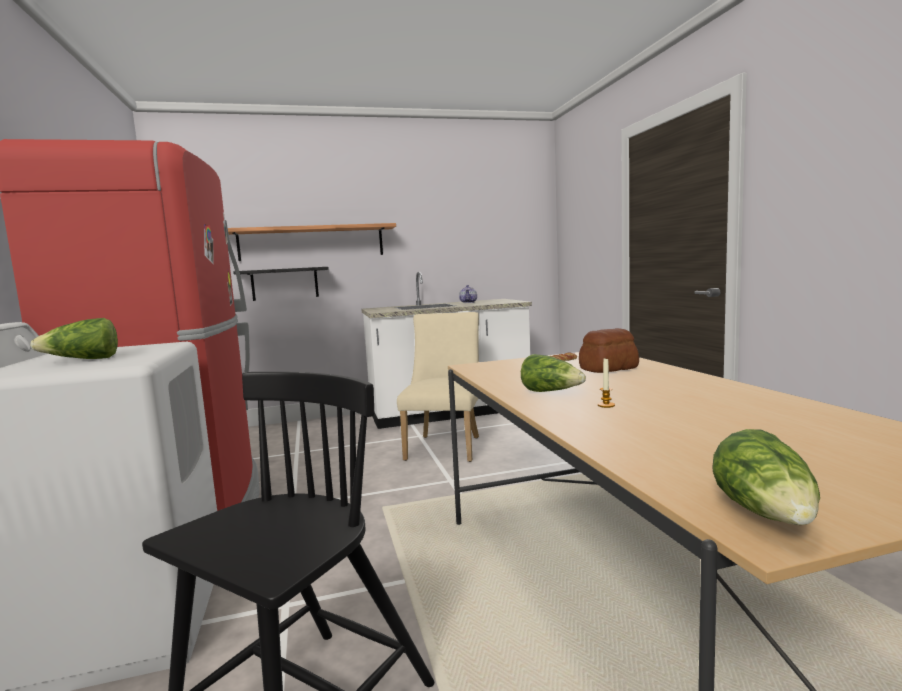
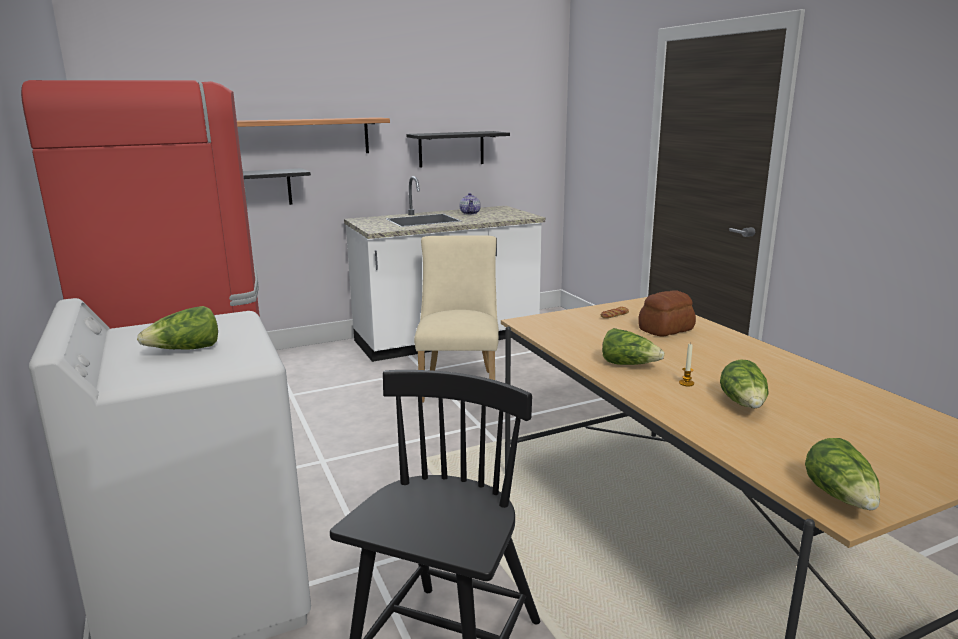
camera: 10 degrees left, 10 degrees up
(454, 251) = (451, 149): none -> black shelf
(666, 422) = (744, 404): none -> lettuce

